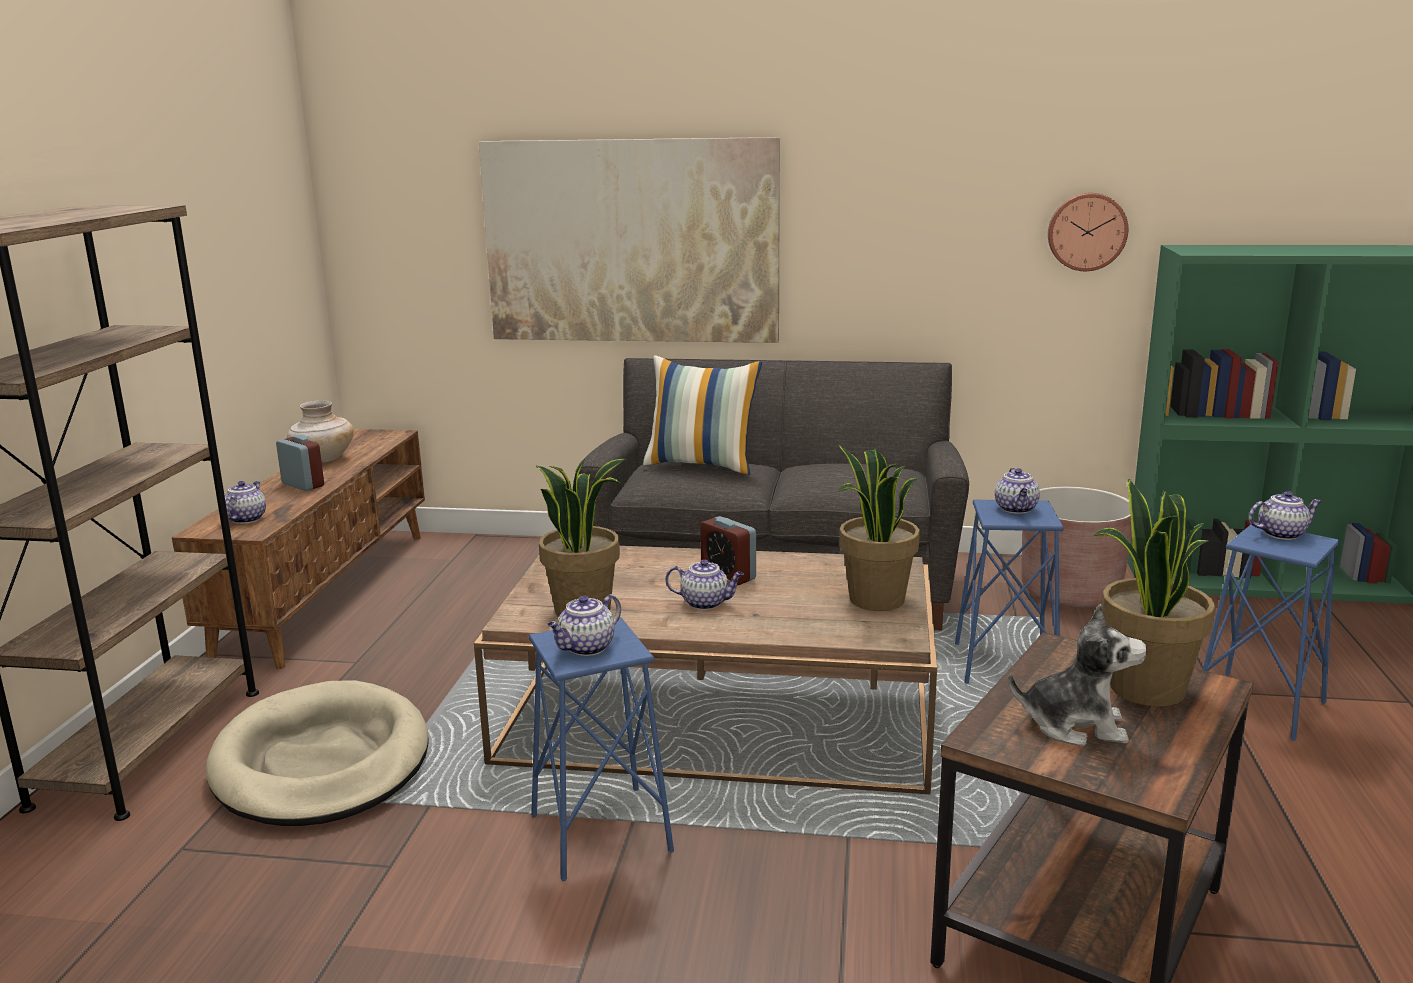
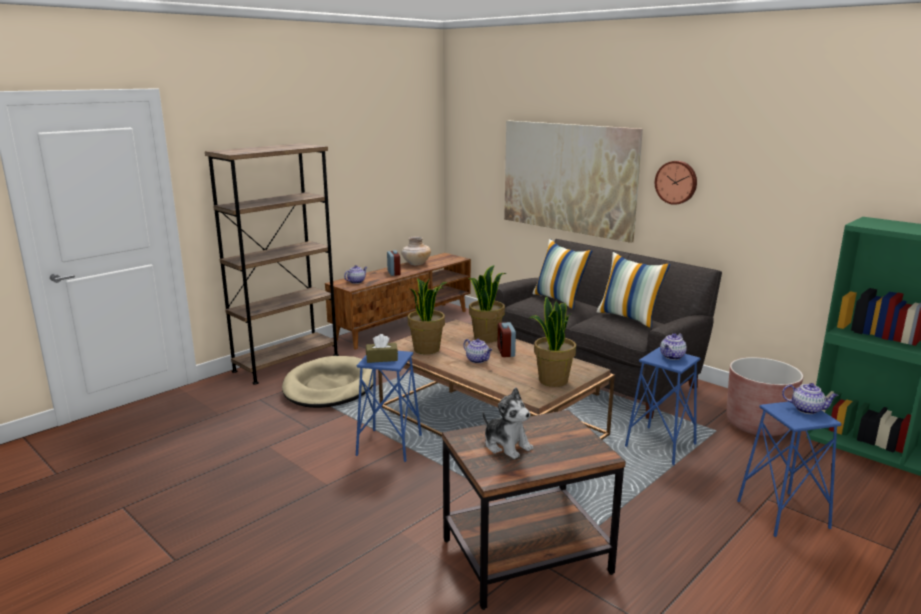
camera: 35 degrees right, 0 degrees up
(586, 648) = (382, 358): teapot -> brown tissue box
(851, 468) = (629, 317): none -> pillow
(1086, 231) = (815, 202): wall clock -> wall clock (676, 182)
(1145, 688) = (566, 444): potted plant -> potted plant (486, 337)

